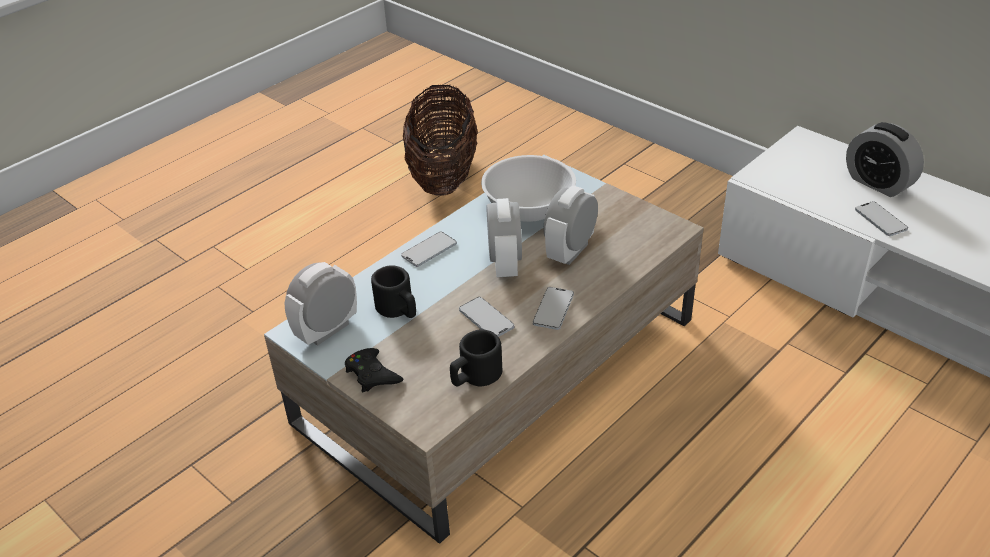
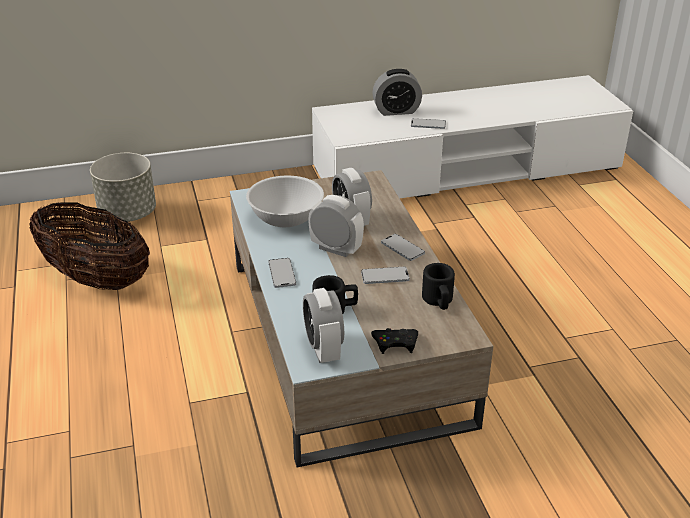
camera: 60 degrees left, 5 degrees down
(555, 139) = (128, 214): none -> grey planter

